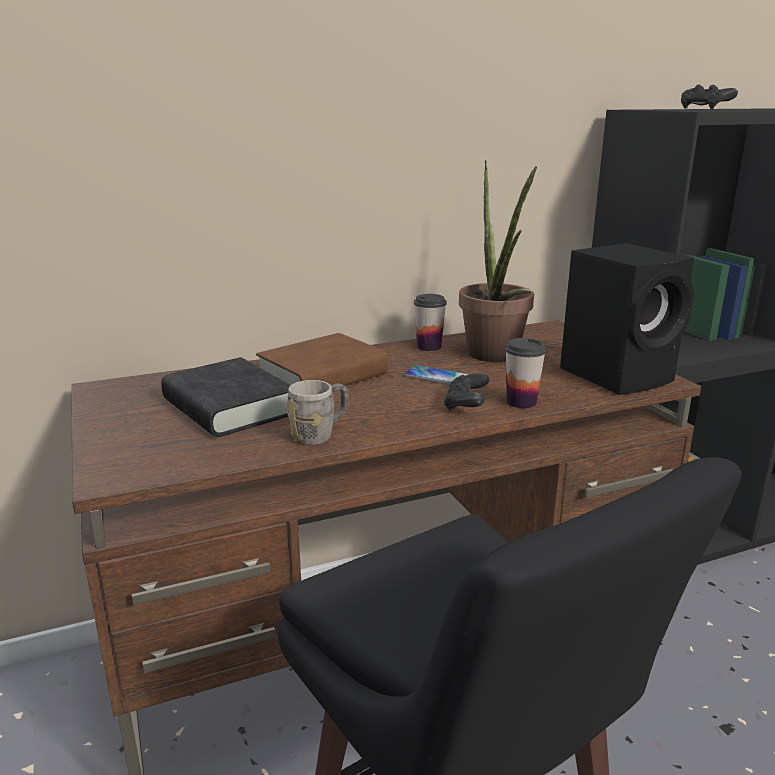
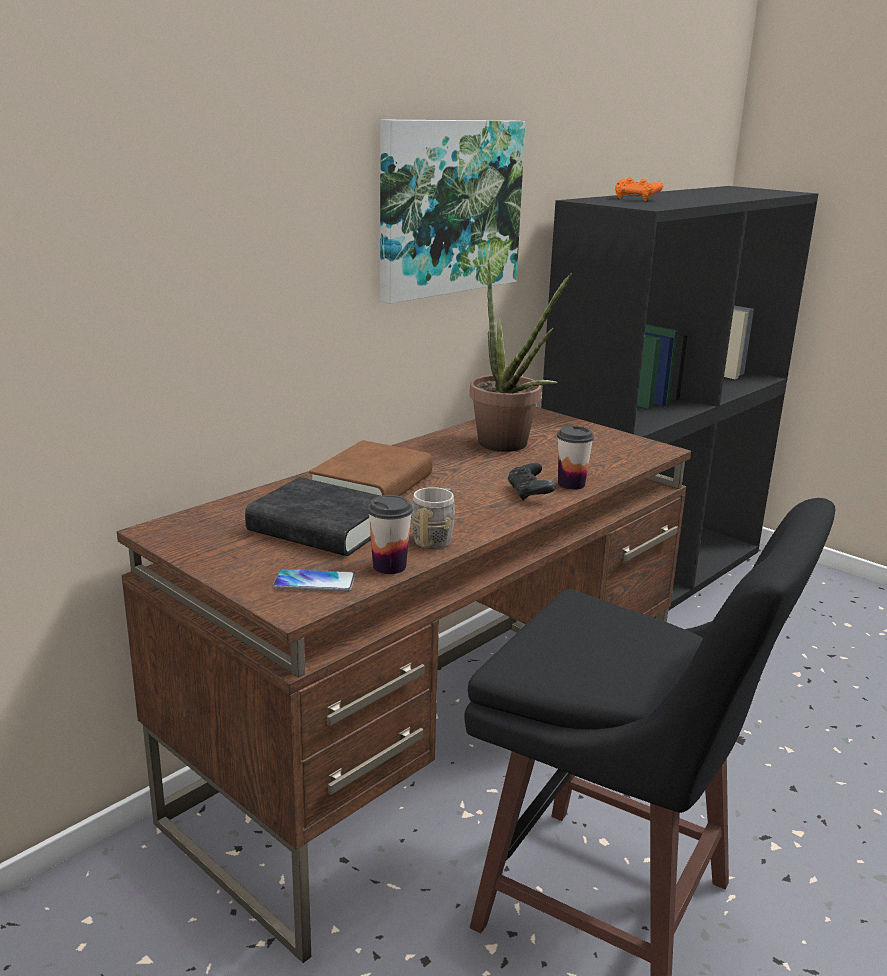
camera: 25 degrees left, 0 degrees up
(429, 347) = (438, 444): cup -> cup (389, 566)
(436, 377) = (477, 472): phone -> phone (314, 582)
(463, 109) = (448, 207): none -> picture
(619, 375) = (624, 449): black speaker -> none
(705, 109) = (636, 199): black game controller -> orange game controller

